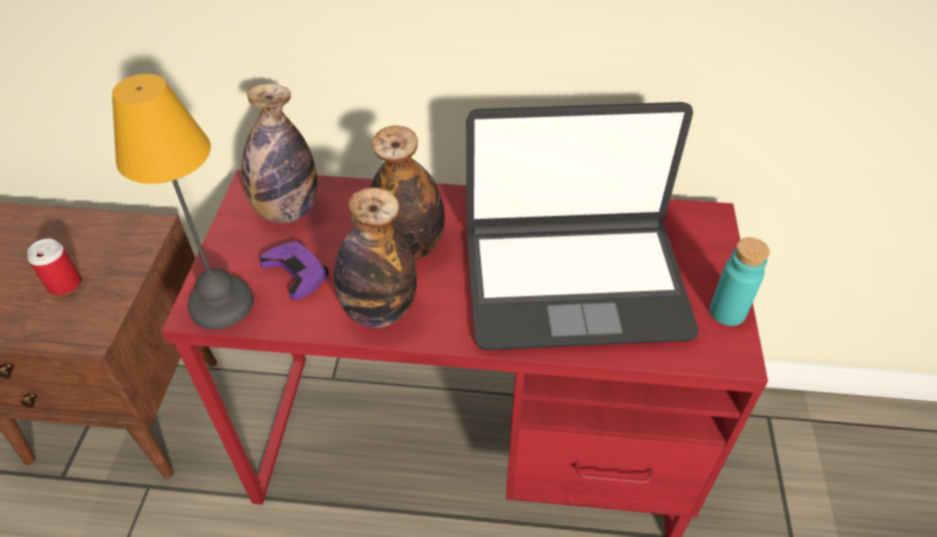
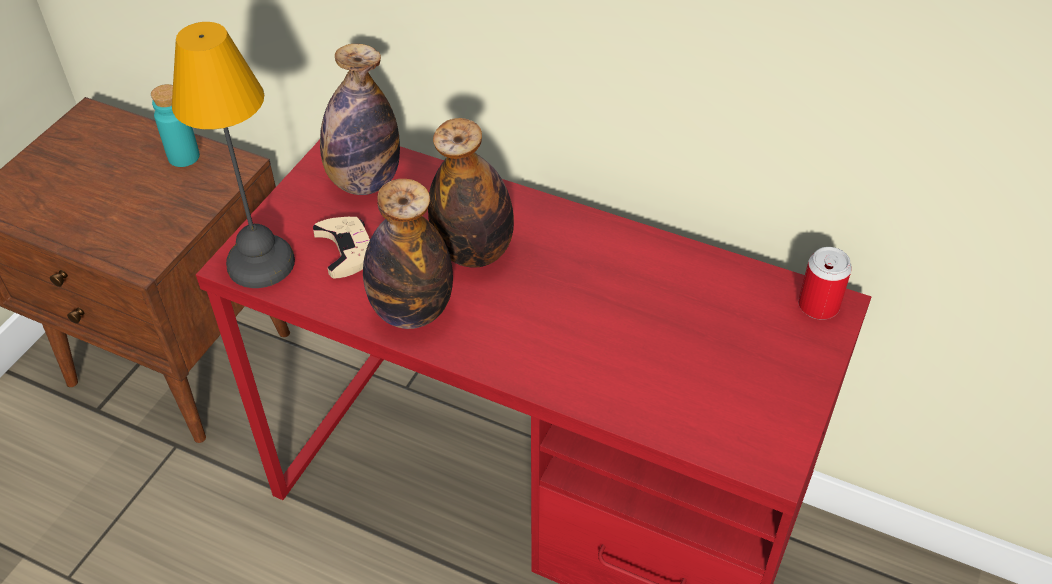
camera: 20 degrees right, 0 degrees up
(64, 285) = (135, 205): can -> can (818, 306)
(296, 272) = (346, 250): purple game controller -> beige game controller
(574, 281) = (633, 336): laptop -> none
(727, 312) = (791, 416): turquoise bottle -> turquoise bottle (184, 157)

